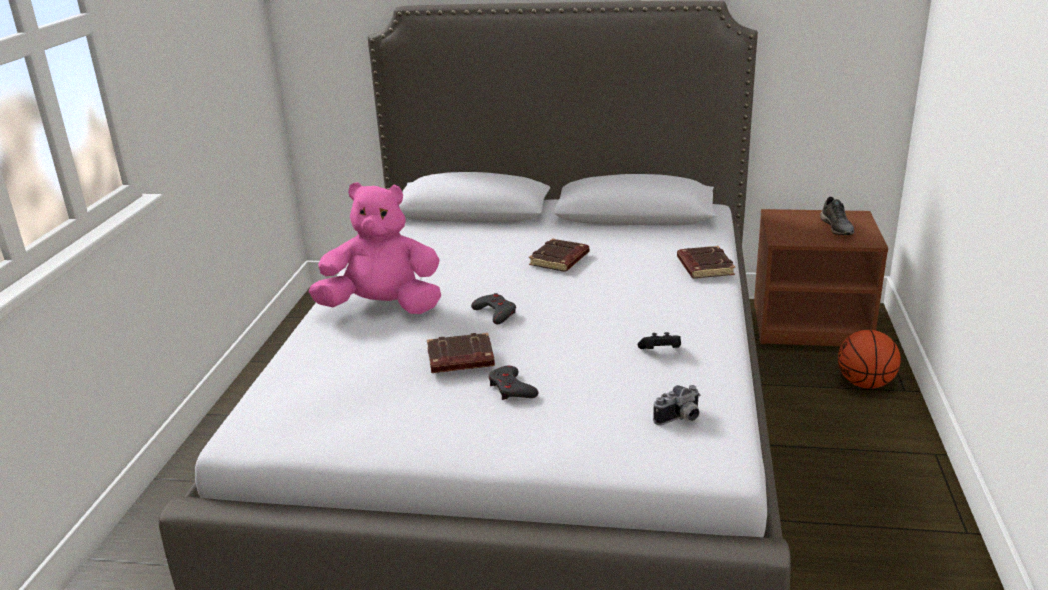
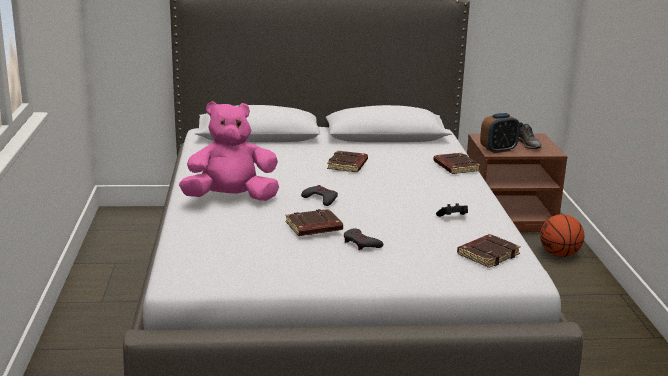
camera: 15 degrees left, 5 degrees down
(680, 419) = (487, 254): camera -> brown book
(791, 236) = (498, 150): none -> alarm clock

